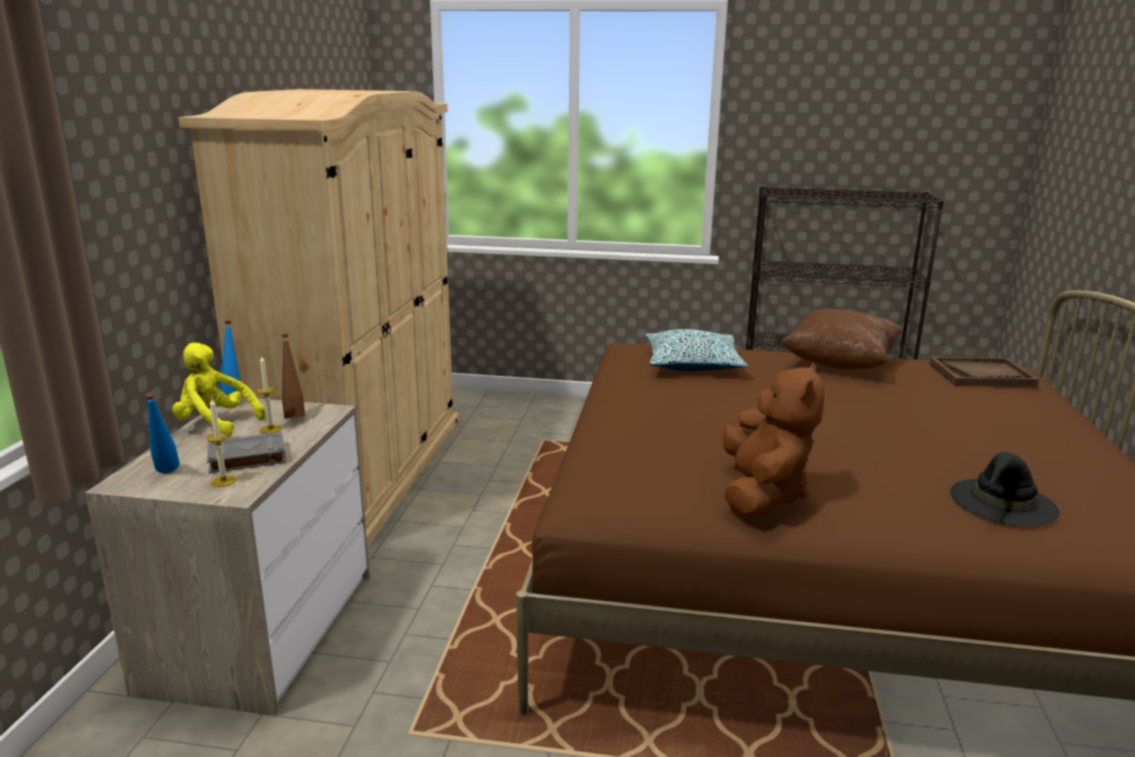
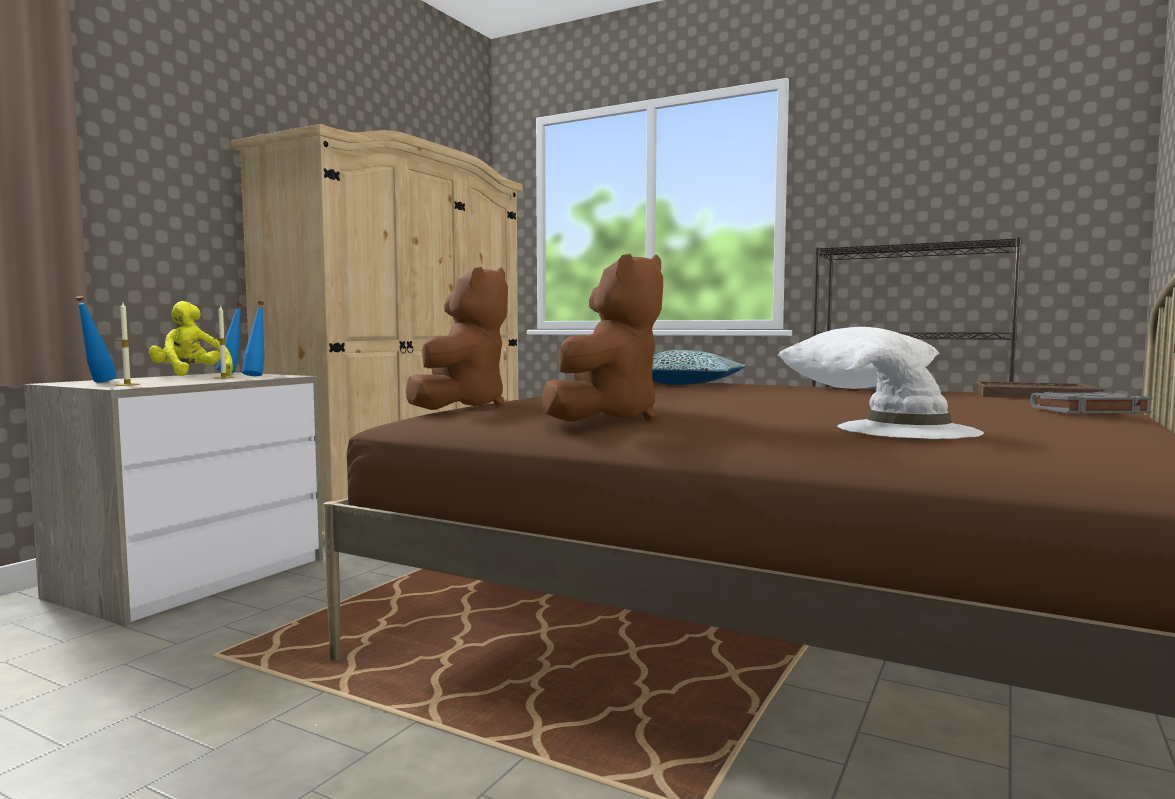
camera: 20 degrees right, 15 degrees down
(246, 458) = (171, 381): grey book -> grey book (1088, 410)
(294, 416) = (257, 376): brown bottle -> blue bottle
(593, 471) = (461, 407): none -> brown plush toy
(839, 364) = (857, 388): brown pillow -> white pillow
(1003, 502) = (907, 430): black hat -> white hat

